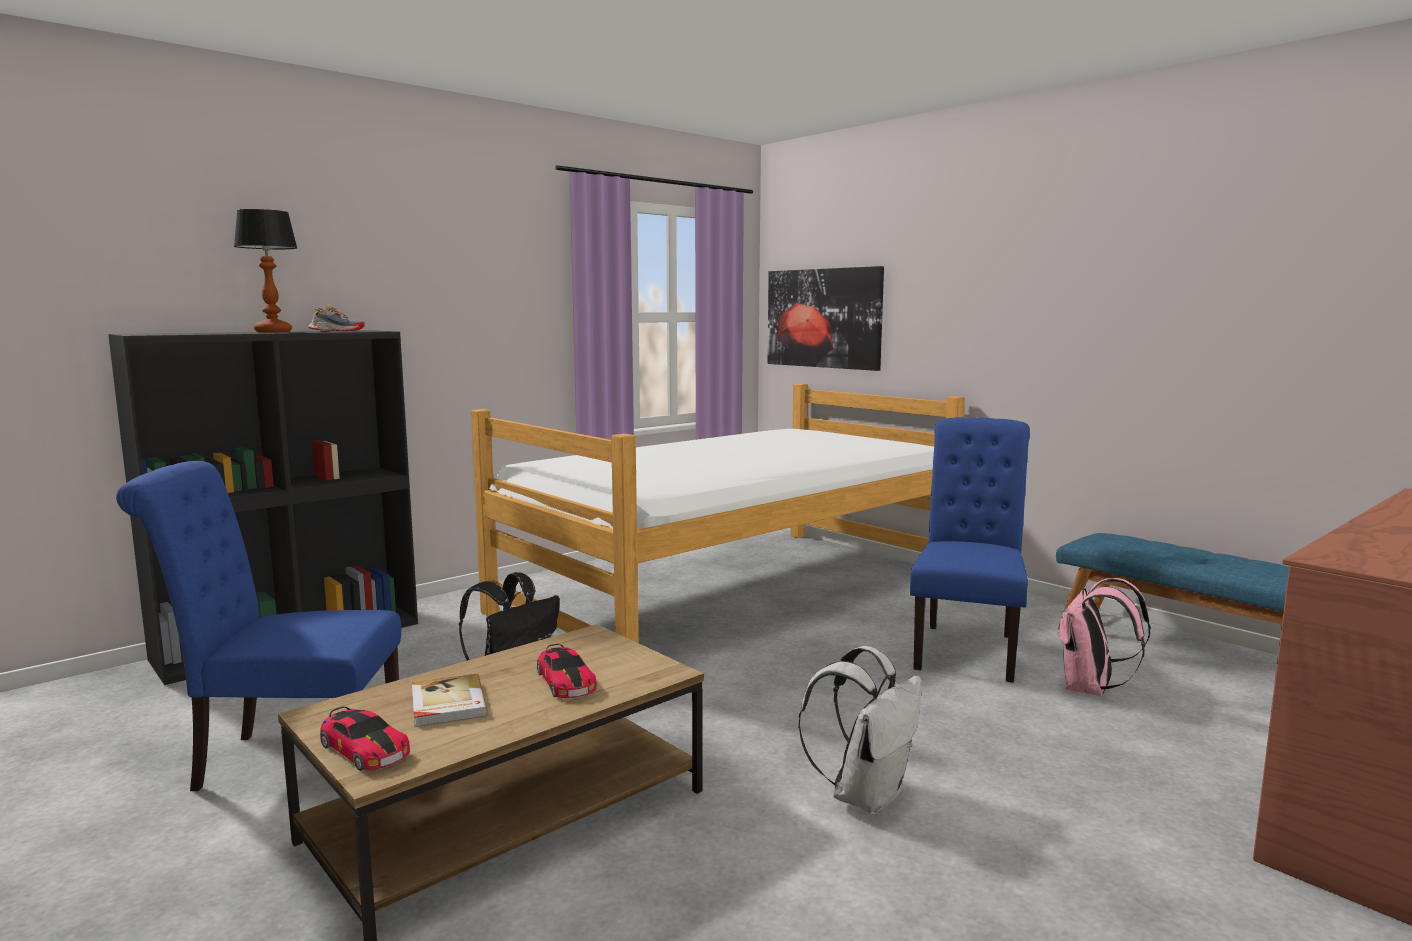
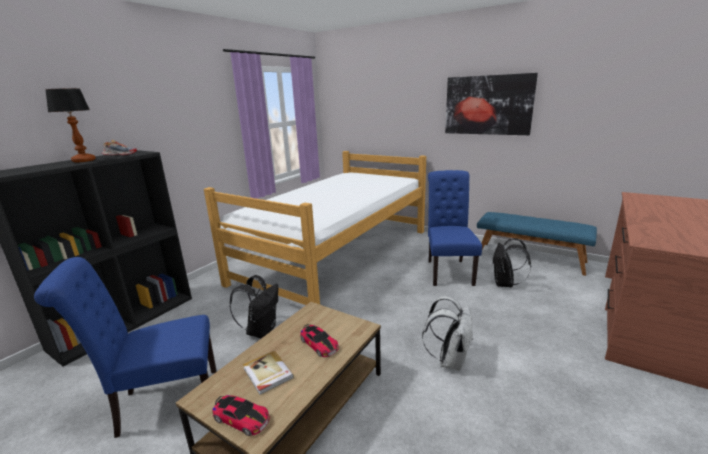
camera: 15 degrees left, 10 degrees up
(823, 318) = (354, 120): picture -> picture (488, 105)
(1091, 689) = (505, 284): pink backpack -> black backpack

